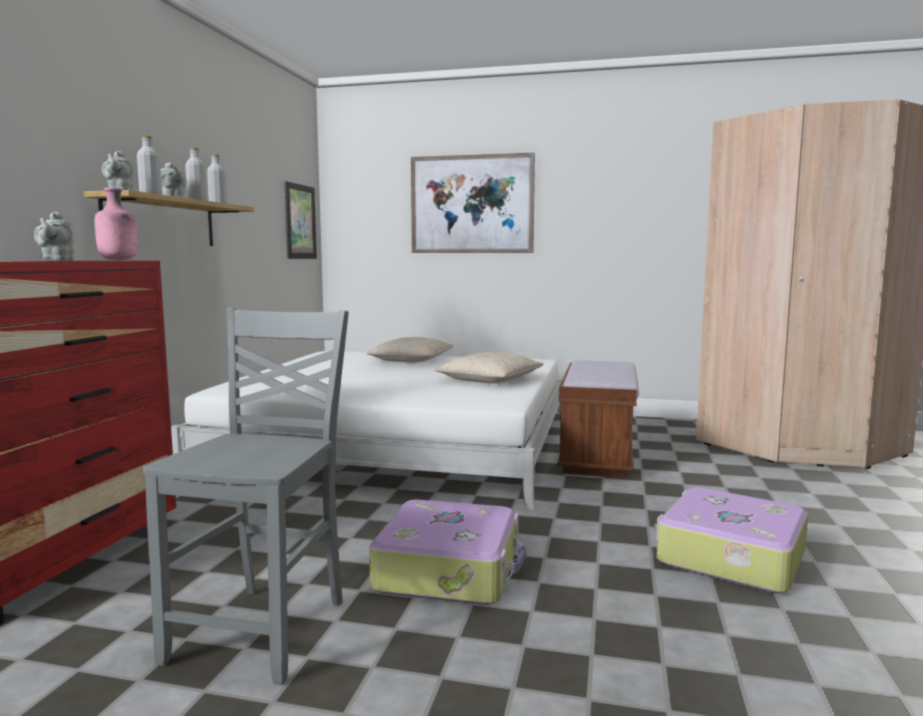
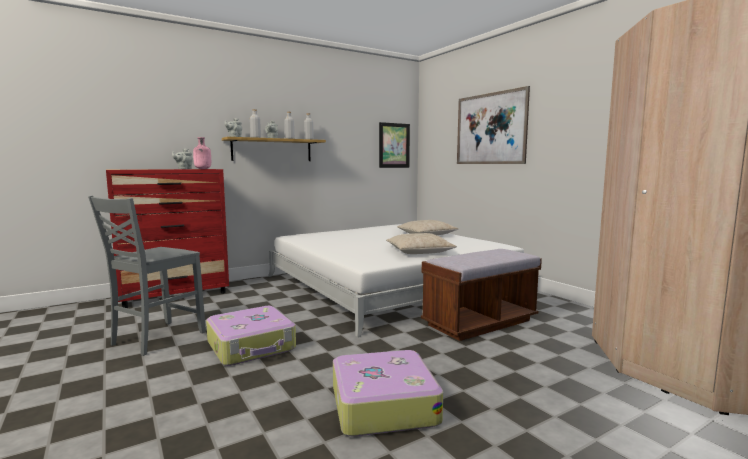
camera: 45 degrees right, 0 degrees up
(264, 630) = (156, 338): grey chair -> grey chair turned 150 degrees clockwise

